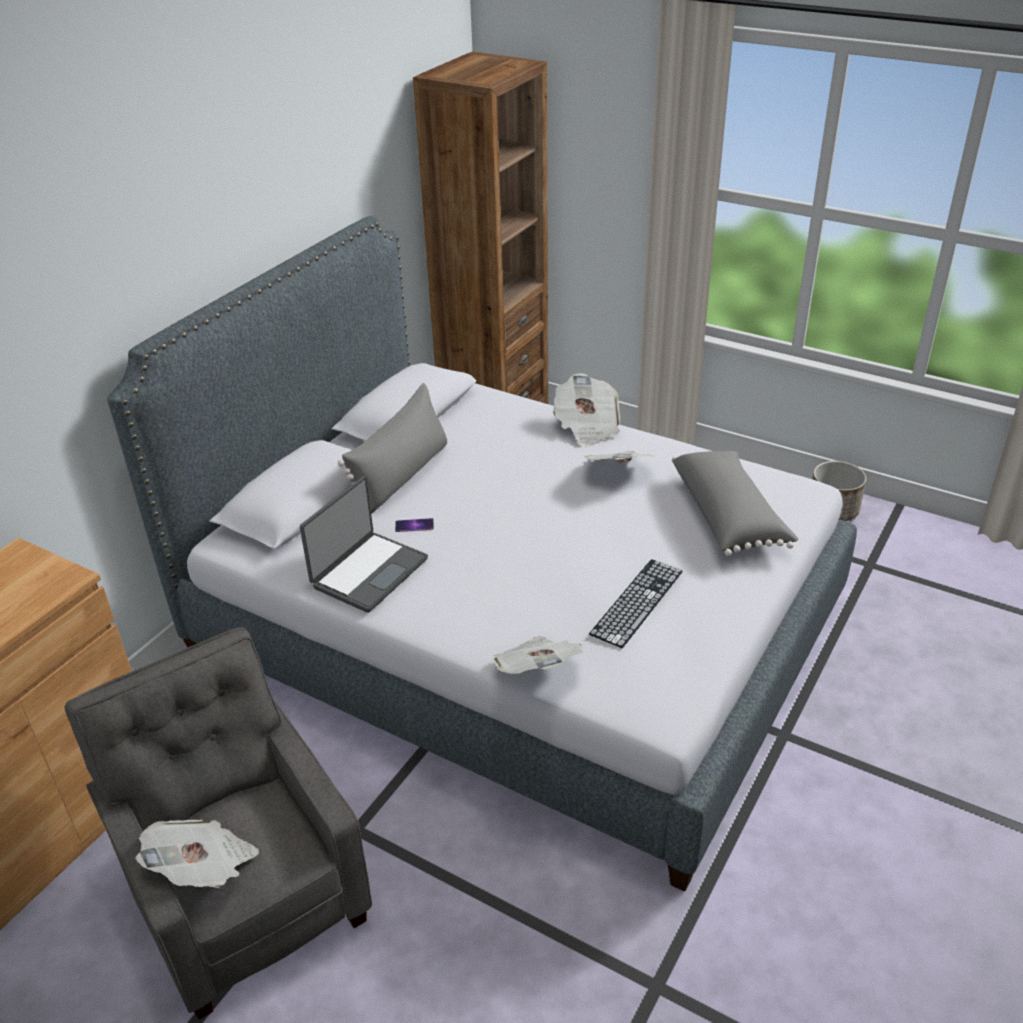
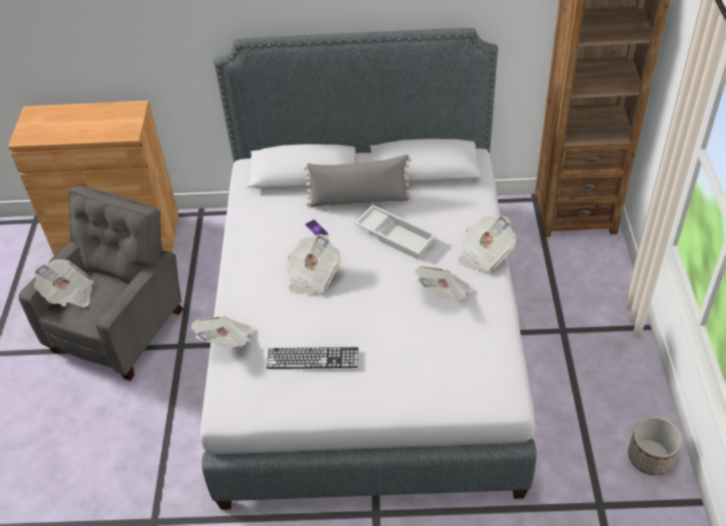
camera: 60 degrees right, 10 degrees up
(368, 572) = (262, 233): laptop -> none
(494, 471) = (396, 235): none -> white tray
(495, 556) = (312, 276): none -> newspaper
(729, 516) = (440, 369): grey pillow -> none

